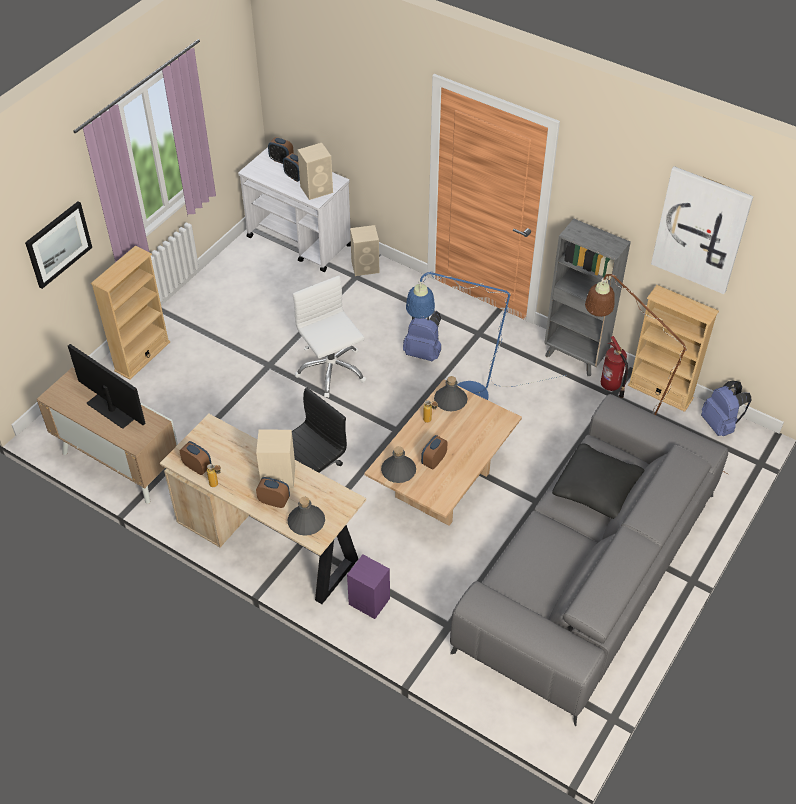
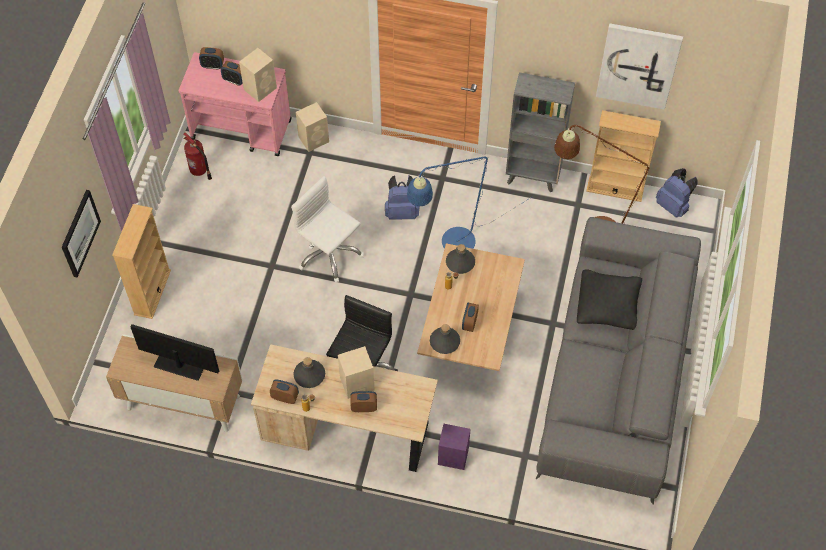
camera: 20 degrees left, 10 degrees up
(300, 241) = (242, 130): white cart -> pink cart
(306, 522) = (398, 417): grey bottle -> grey bottle (309, 375)
(611, 386) = (572, 196): fire extinguisher -> fire extinguisher (199, 171)

